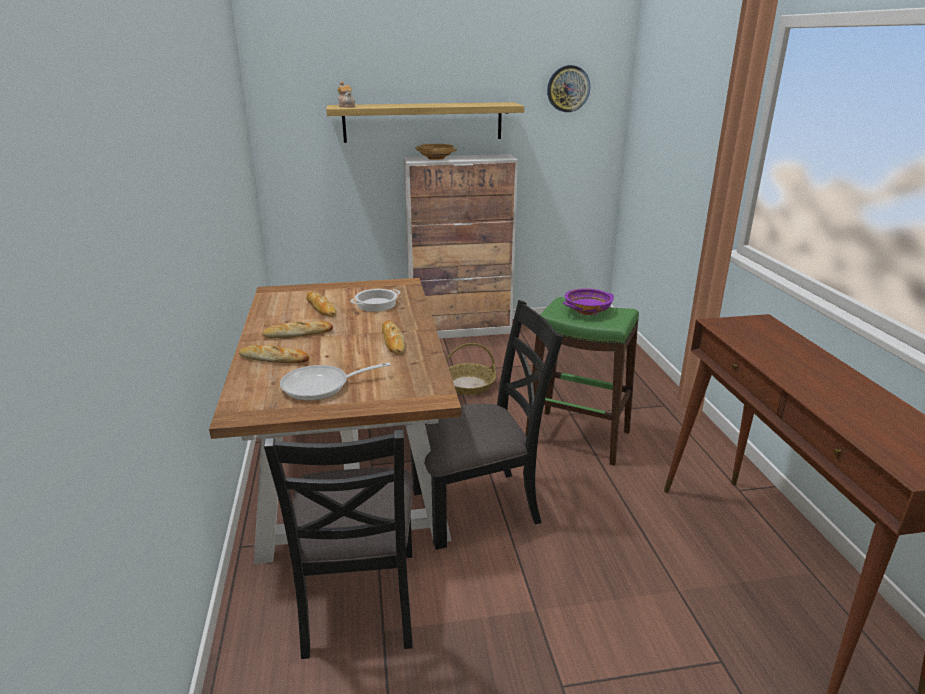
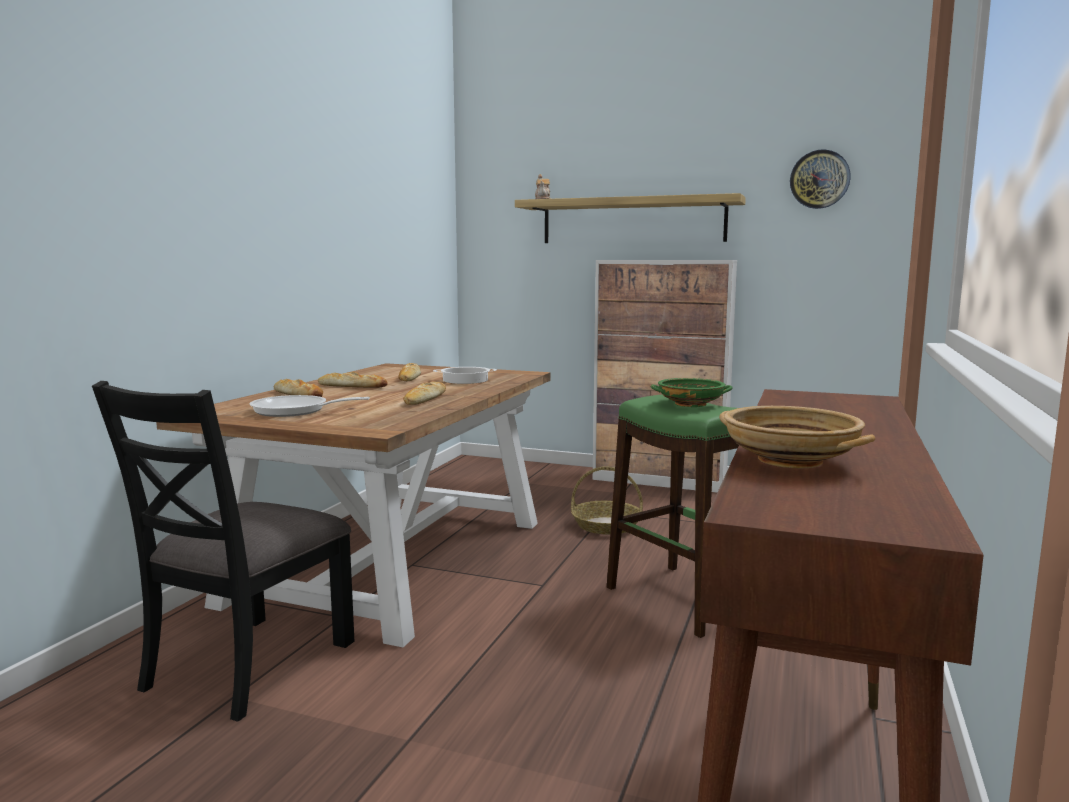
camera: 30 degrees right, 15 degrees down
(435, 158) = (637, 259): beige bowl -> beige bowl (788, 460)
(477, 506) = (472, 627): black chair -> none
(587, 310) = (691, 404): purple bowl -> green bowl

